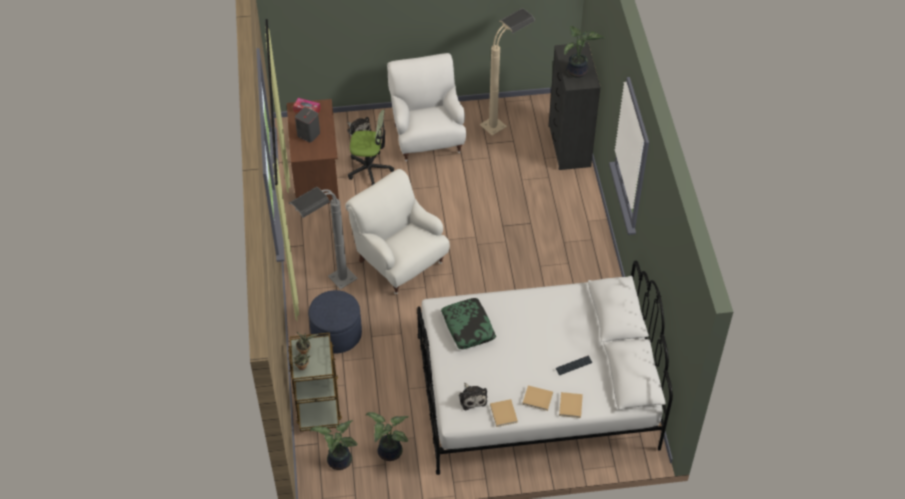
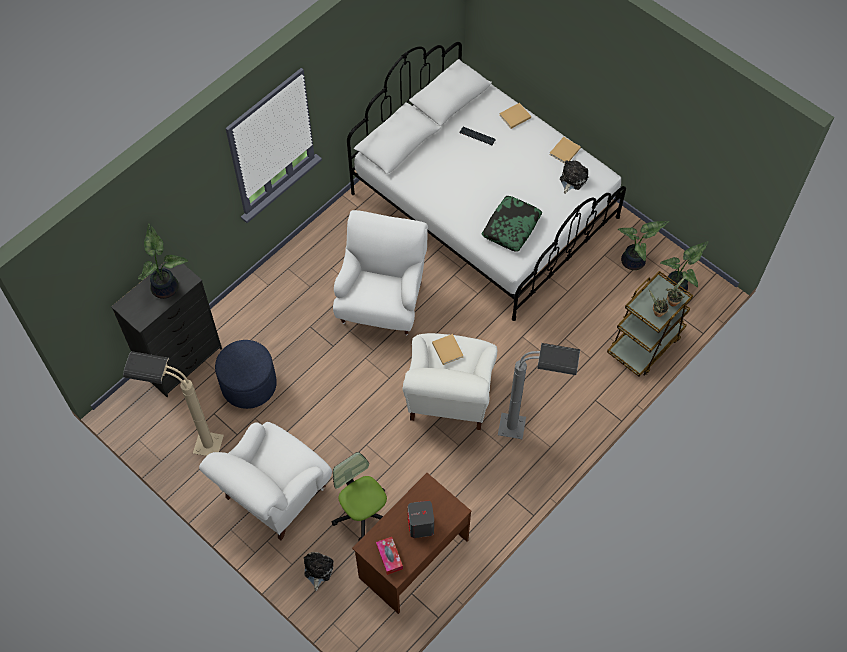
camera: 130 degrees left, 10 degrees up
(336, 334) = (570, 384): blue ottoman -> blue ottoman (249, 384)
(511, 273) = (382, 301): none -> white armchair
(538, 399) = (529, 139): beige book -> beige book (447, 349)

